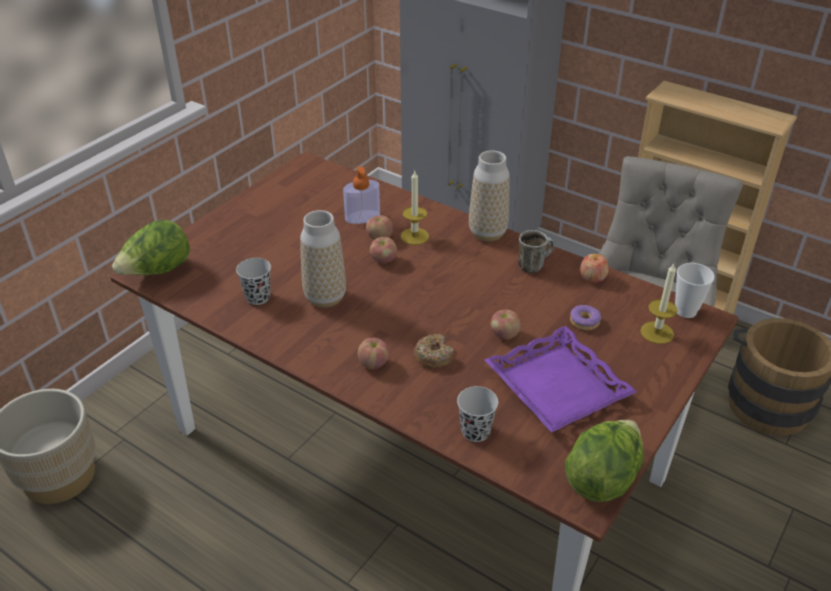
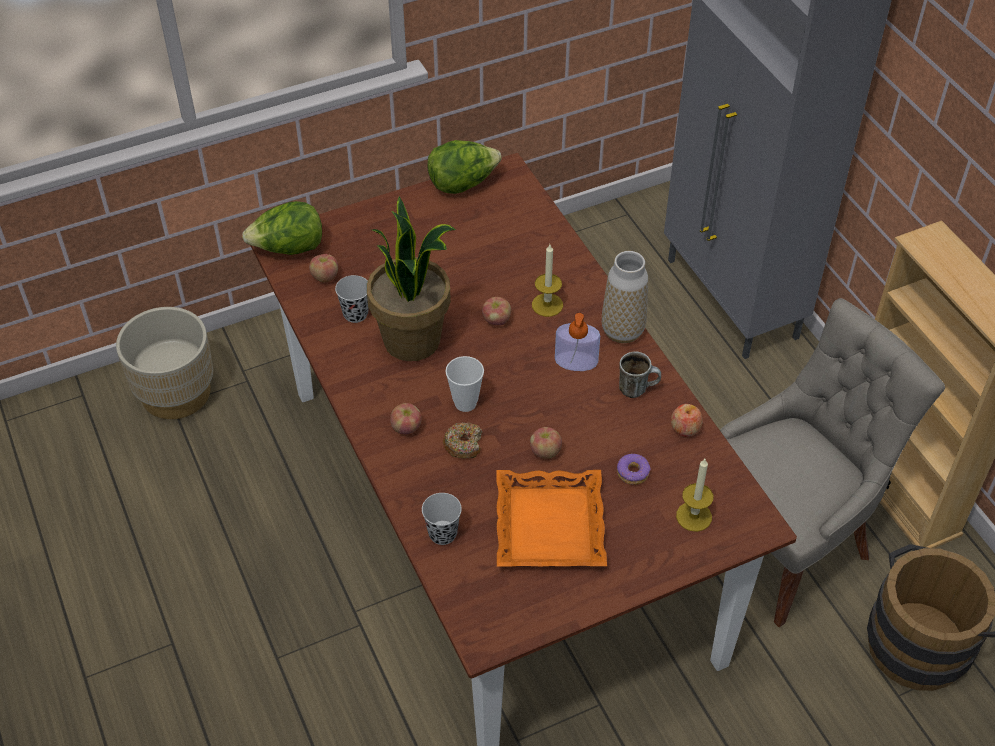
camera: 30 degrees right, 10 degrees up
(325, 298) = (413, 340): vase -> potted plant
(362, 217) = (514, 260): soap dispenser -> soap dispenser (576, 361)
(379, 237) = (512, 292): apple -> apple (325, 277)
(556, 386) = (548, 525): purple tray -> orange tray
(602, 478) = (514, 627): lettuce -> lettuce (462, 184)
(685, 311) = (745, 507): cup -> cup (465, 403)

